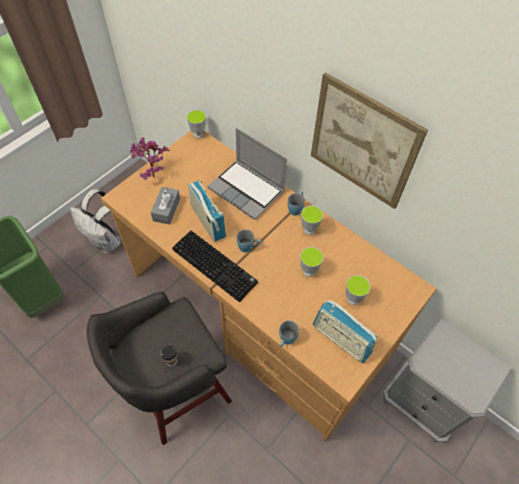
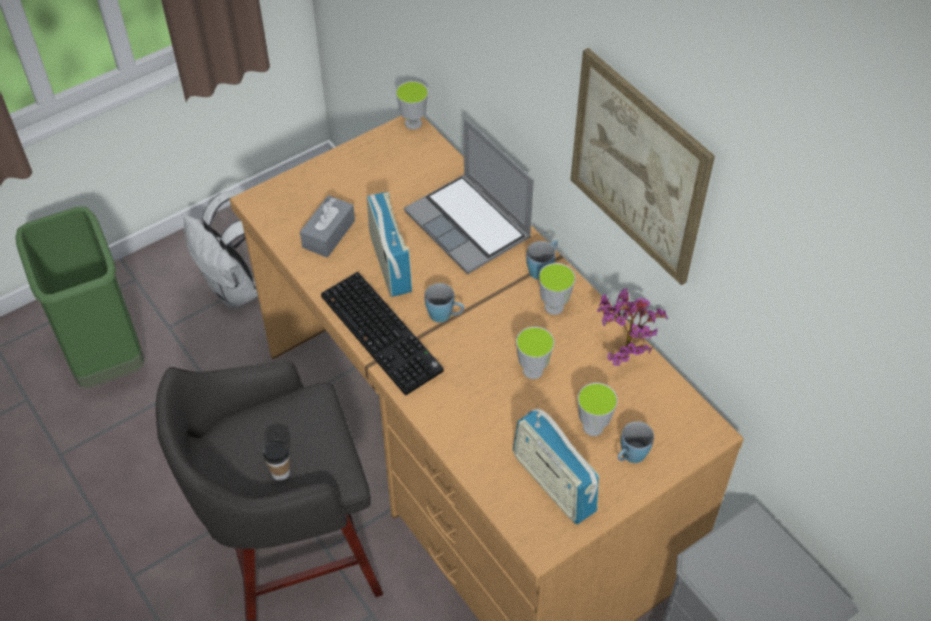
camera: 15 degrees right, 5 degrees down
(152, 174) = (320, 175): potted plant -> potted plant (623, 353)
(286, 341) = (463, 467): blue mug -> blue mug (630, 457)

